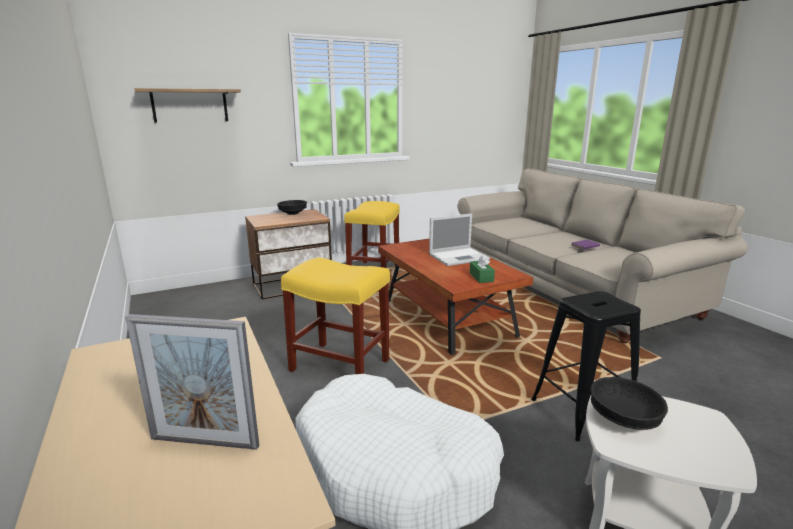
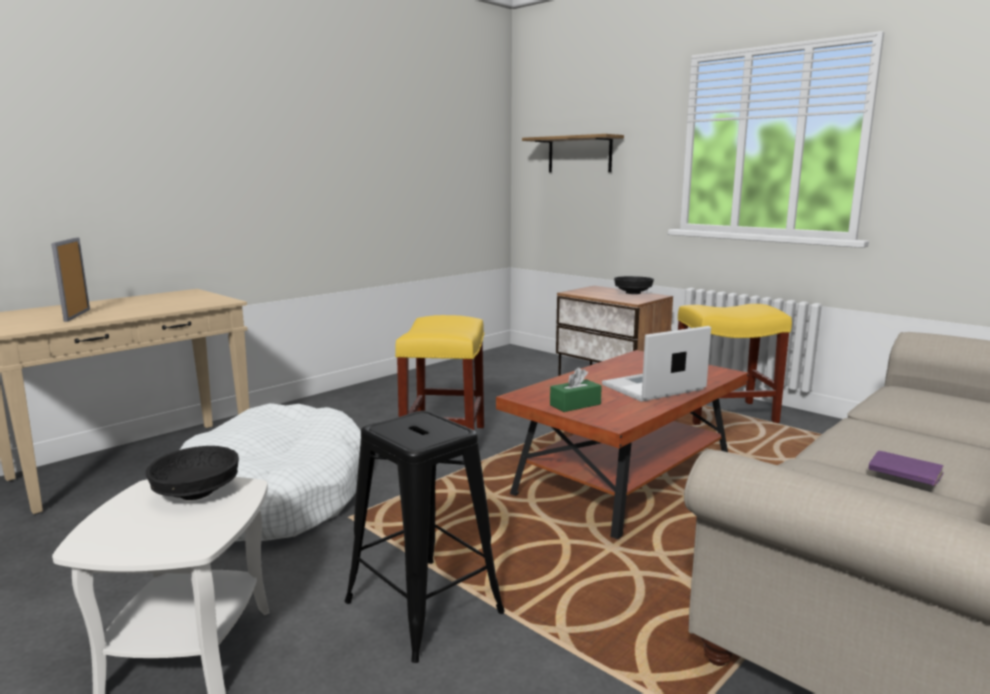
camera: 70 degrees right, 5 degrees down
(459, 257) = (652, 388): laptop -> laptop turned 105 degrees clockwise

